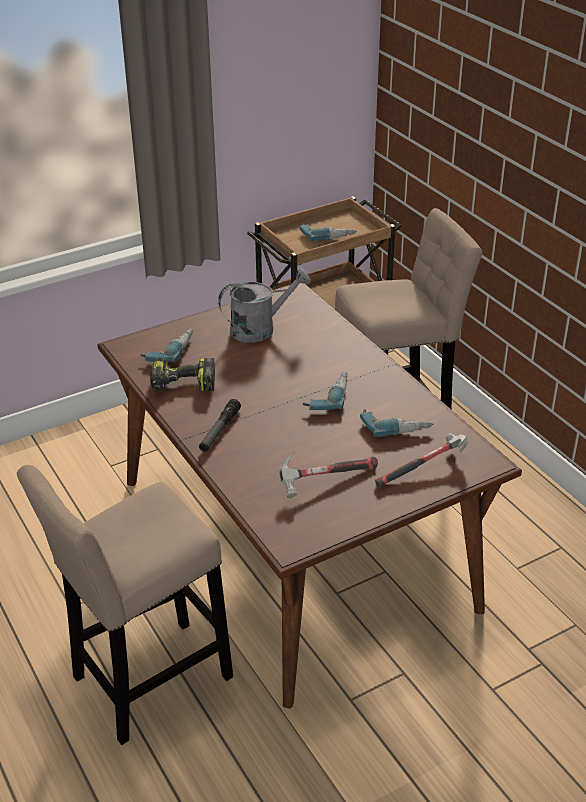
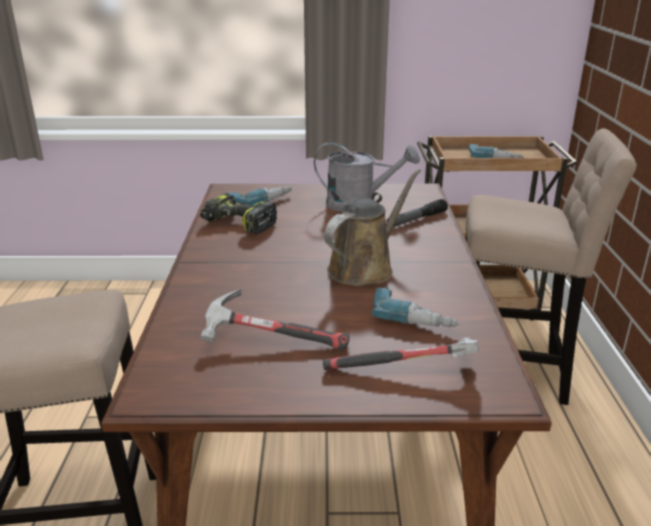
camera: 30 degrees right, 10 degrees down
(219, 430) = (223, 265): flashlight -> flashlight (416, 219)
(327, 396) = (365, 268): power drill -> brown watering can

